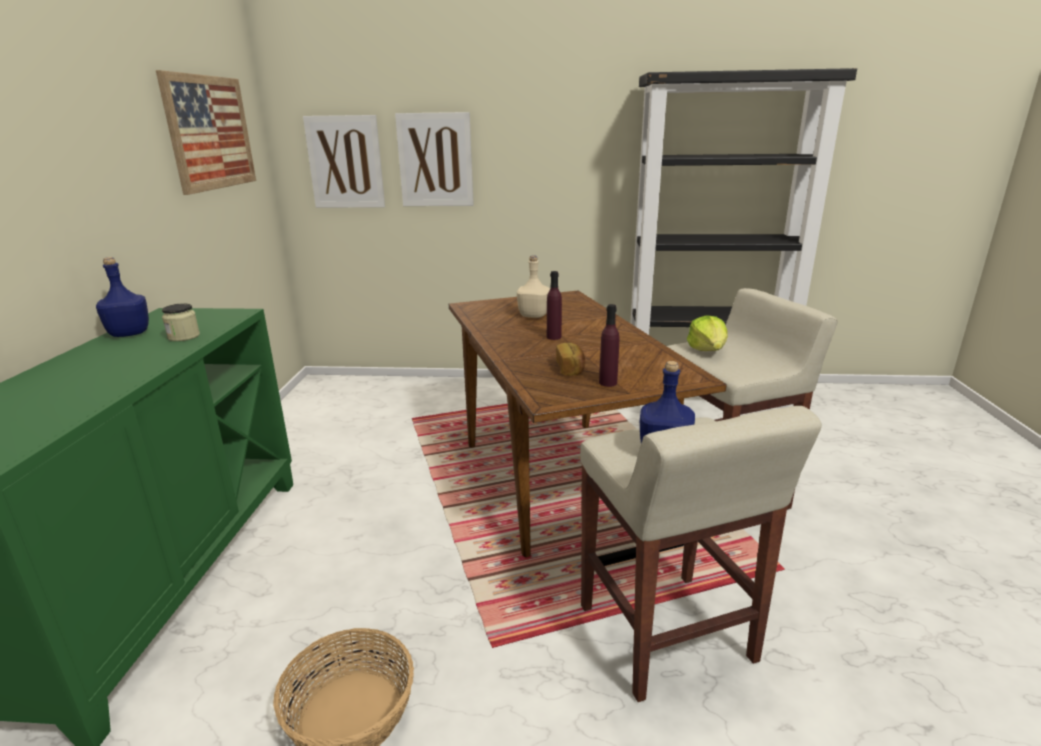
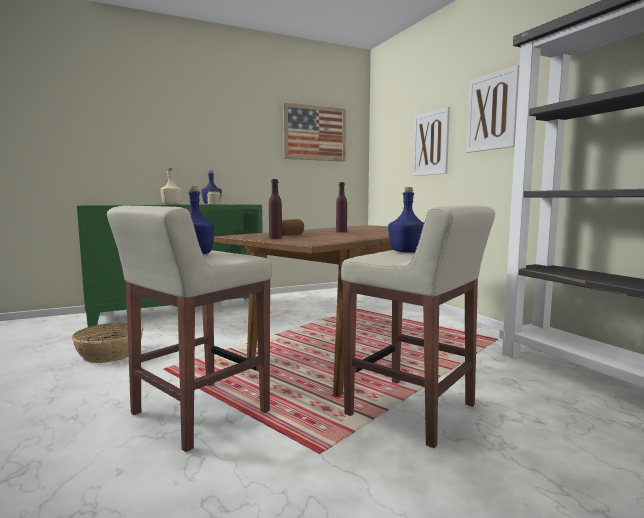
camera: 60 degrees right, 15 degrees down
(345, 162) = (393, 151): picture -> picture (491, 112)
(533, 315) = (376, 229): beige bottle -> beige bottle (172, 204)
(707, 350) = (407, 252): lettuce -> blue bottle

